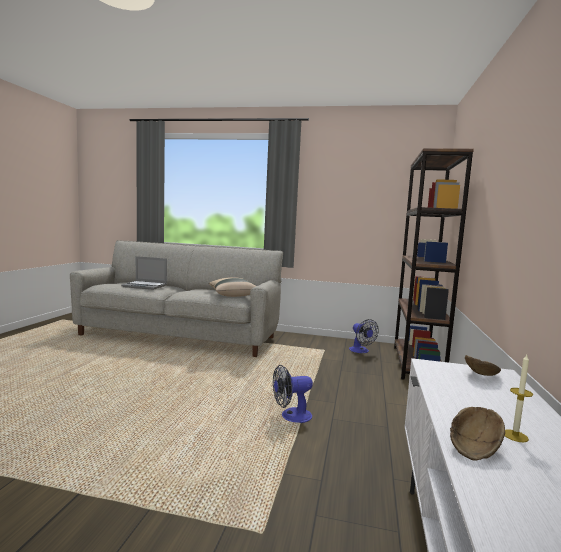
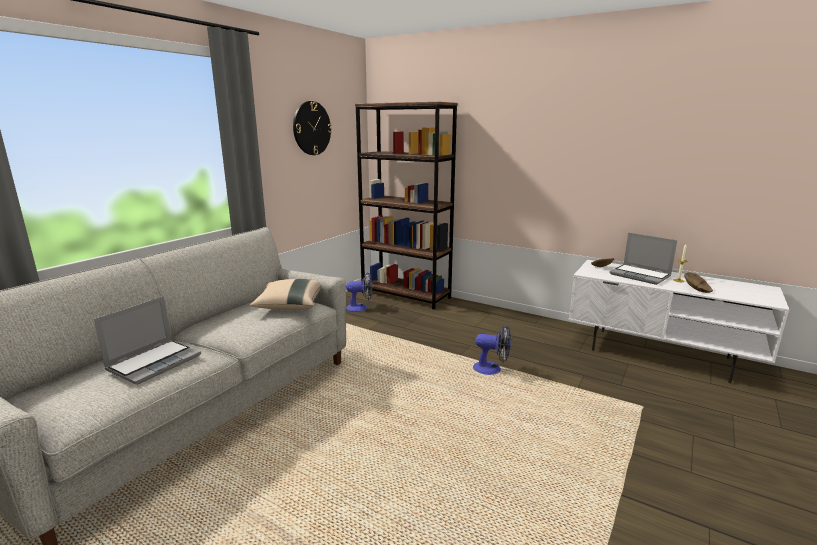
camera: 70 degrees left, 10 degrees up
(291, 416) = (492, 369): fan -> fan turned 75 degrees counterclockwise
(364, 187) = (311, 128): none -> wall clock
(486, 401) = (641, 275): none -> laptop

